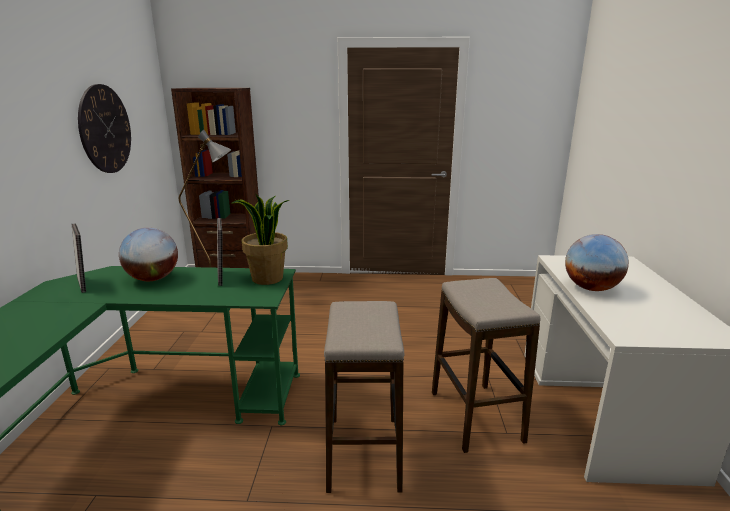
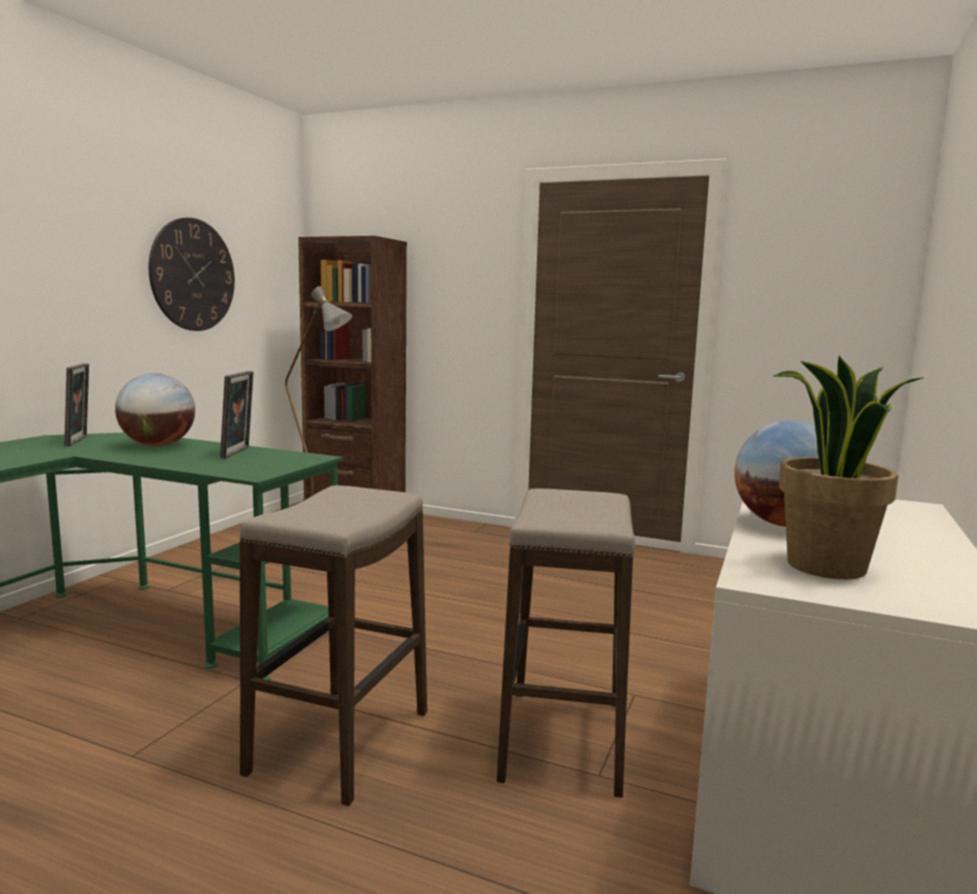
camera: 20 degrees right, 10 degrees down
(267, 279) = (290, 460): potted plant -> potted plant (826, 567)

